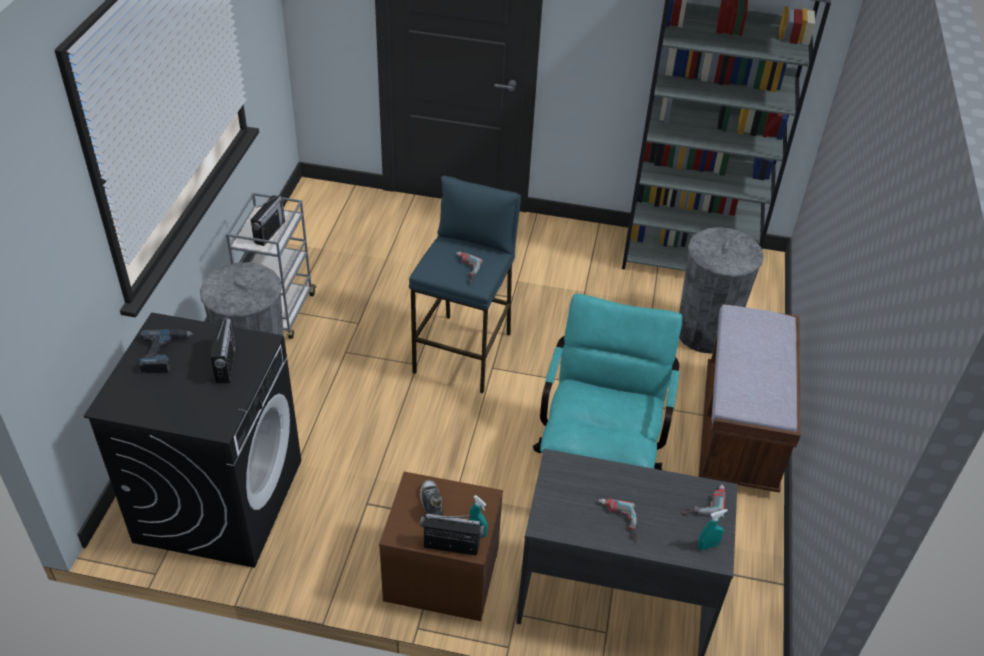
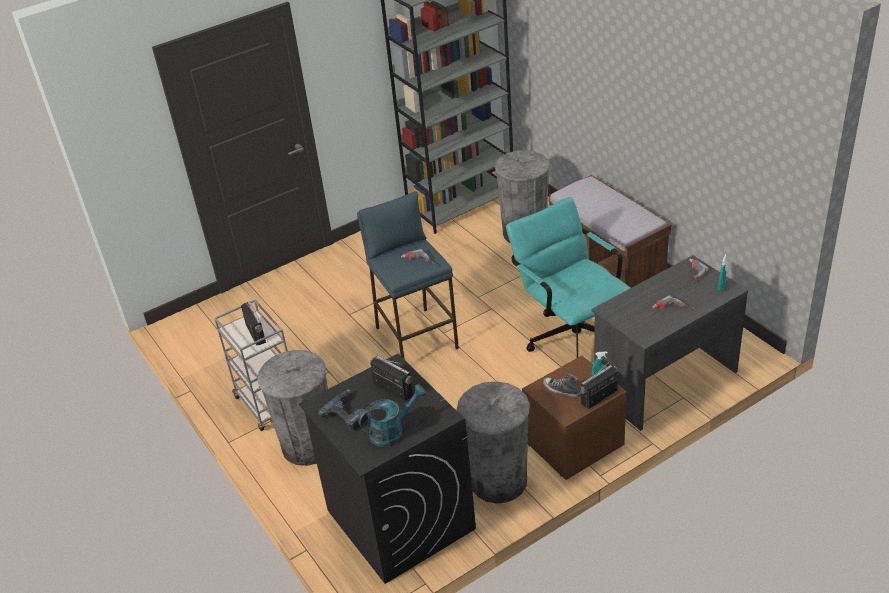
camera: 40 degrees left, 5 degrees down
(164, 401) = (392, 431): none -> turquoise watering can
(333, 544) = (498, 481): none -> grey trash can

